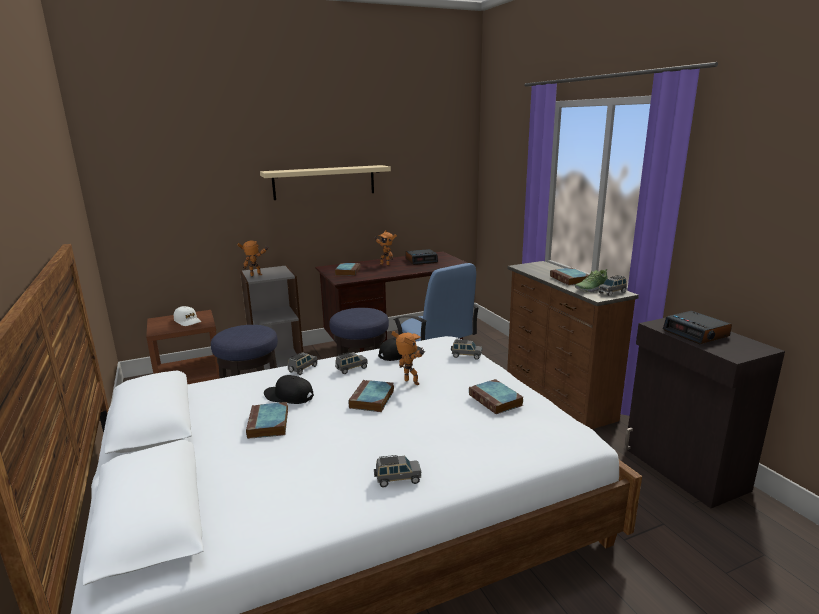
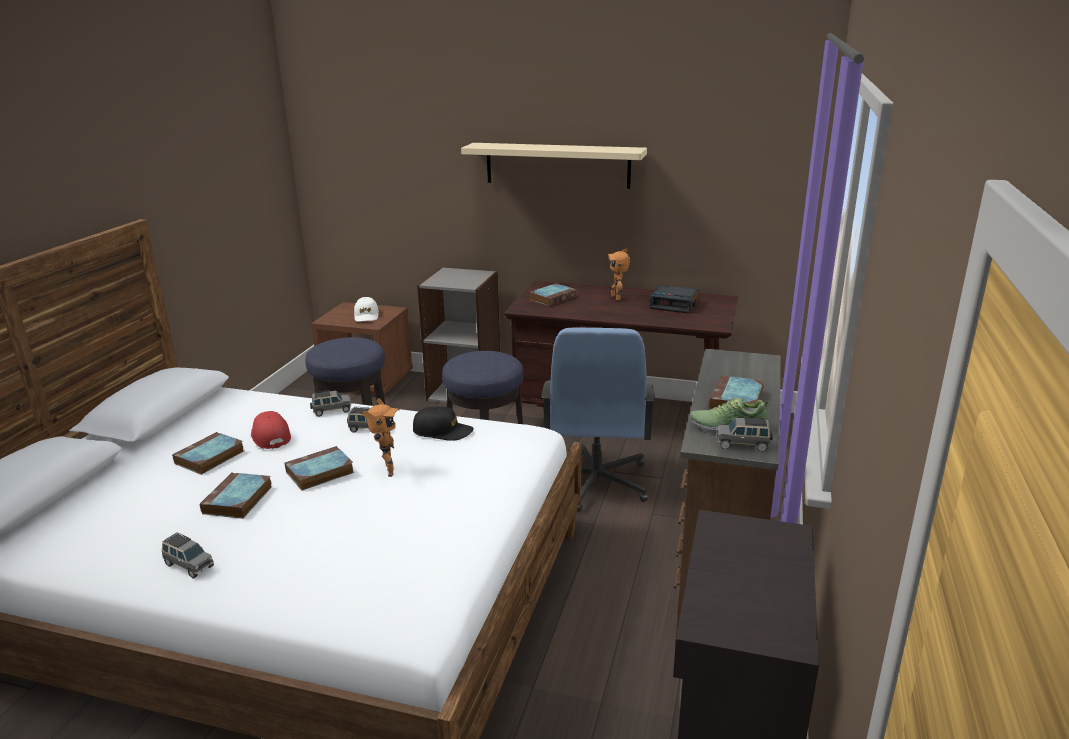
camera: 40 degrees right, 5 degrees up
(257, 276) = (441, 279): toy robot -> none
(289, 396) = (270, 436): black cap -> red cap
(466, 356) = (503, 463): grey toy car -> none
(496, 400) = (416, 533): book -> book (237, 500)
(696, 333) = (743, 565): alarm clock -> none

